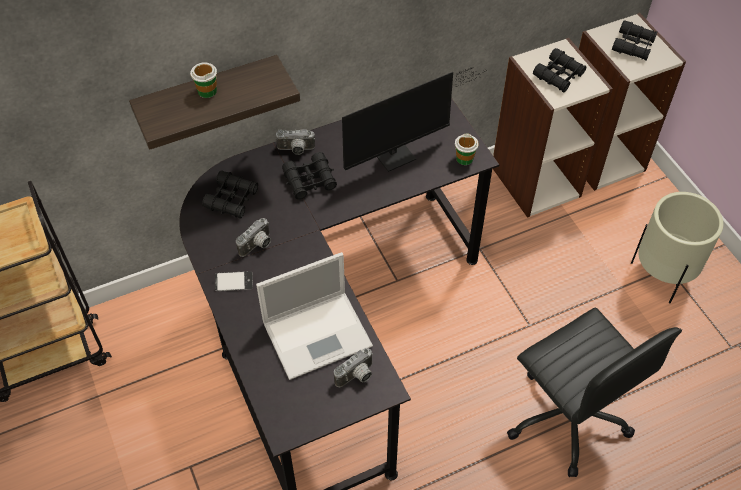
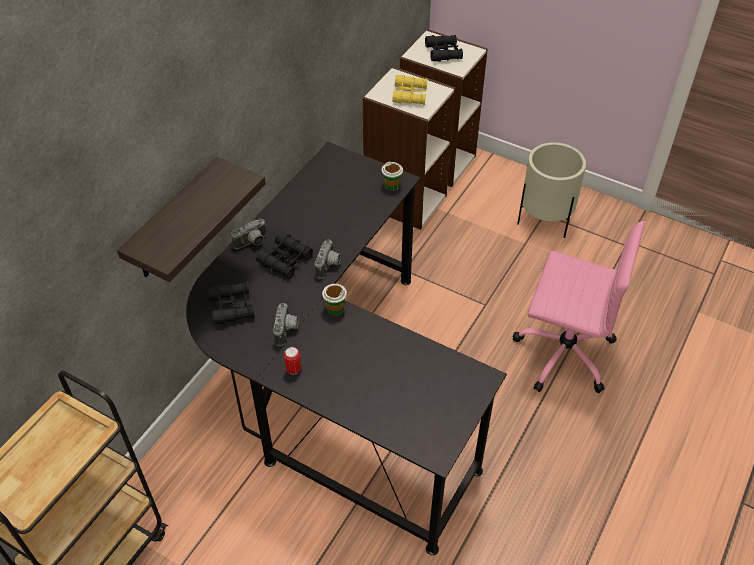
camera: 35 degrees left, 5 degrees down
(207, 91) = (183, 210): cup -> cup (335, 308)
(234, 283) = (293, 369): phone -> can
(319, 333) = (397, 367): laptop -> none
(357, 377) = (454, 382): camera -> camera (329, 266)
(400, 153) = (339, 205): monitor -> none
(558, 75) = (410, 95): black binoculars -> yellow binoculars
(567, 416) = (562, 352): black office chair -> pink office chair

